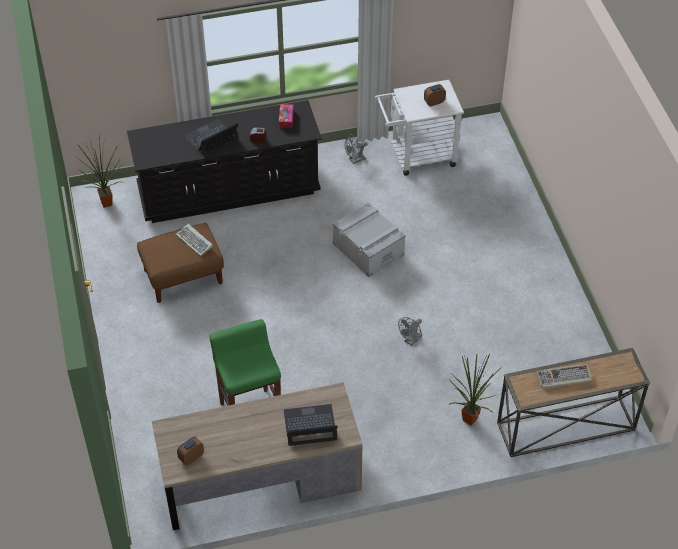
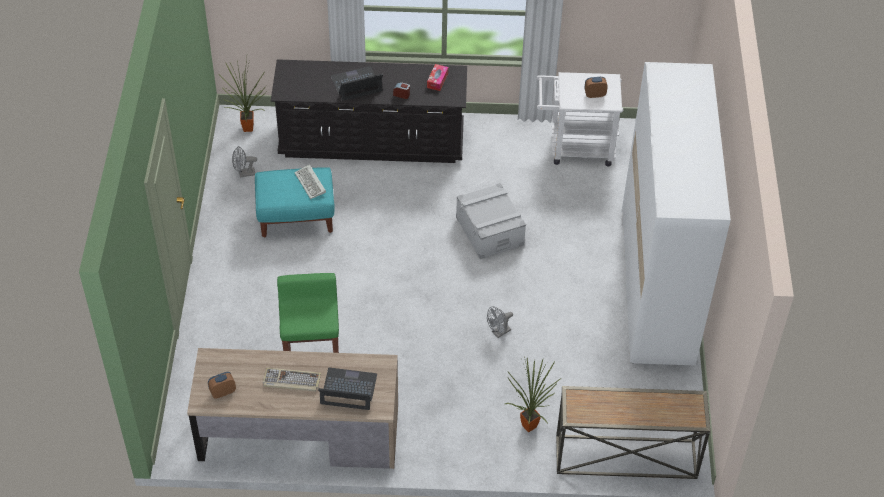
camera: 15 degrees right, 0 degrees up
(183, 276) = (297, 217): brown ottoman -> turquoise ottoman
(355, 160) = (509, 138): grey fan -> grey fan (244, 174)
(536, 265) = (656, 286): none -> white wardrobe
(563, 378) = (622, 404): keyboard -> keyboard (291, 381)

